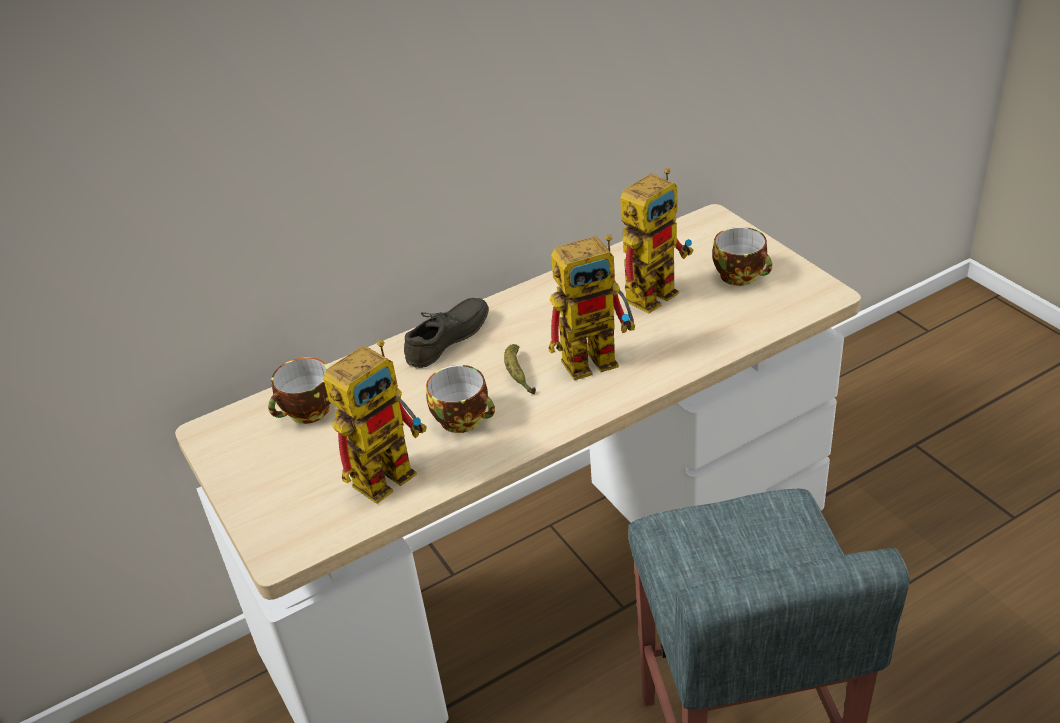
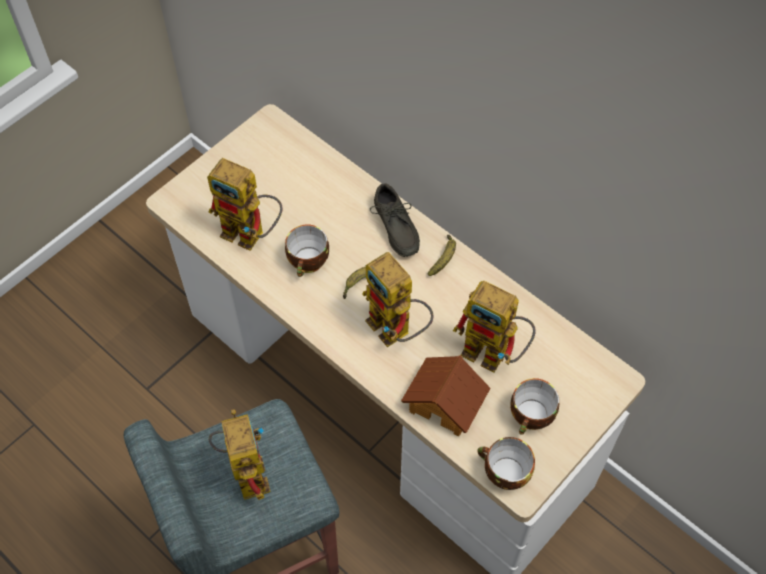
camera: 70 degrees right, 20 degrees up
(308, 413) = (298, 169): cup -> cup (504, 473)
(451, 341) = (393, 229): grey shoe -> grey shoe turned 45 degrees clockwise
(513, 308) = (444, 258): none -> banana
(707, 331) = (446, 402): none -> toy house
(733, 564) = (245, 470): none -> toy robot

